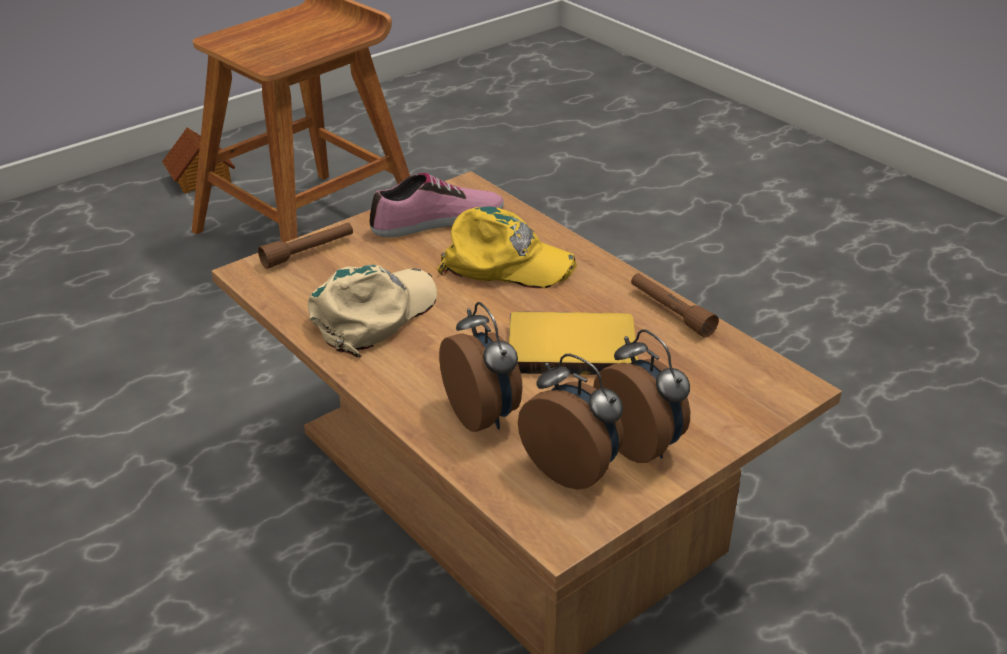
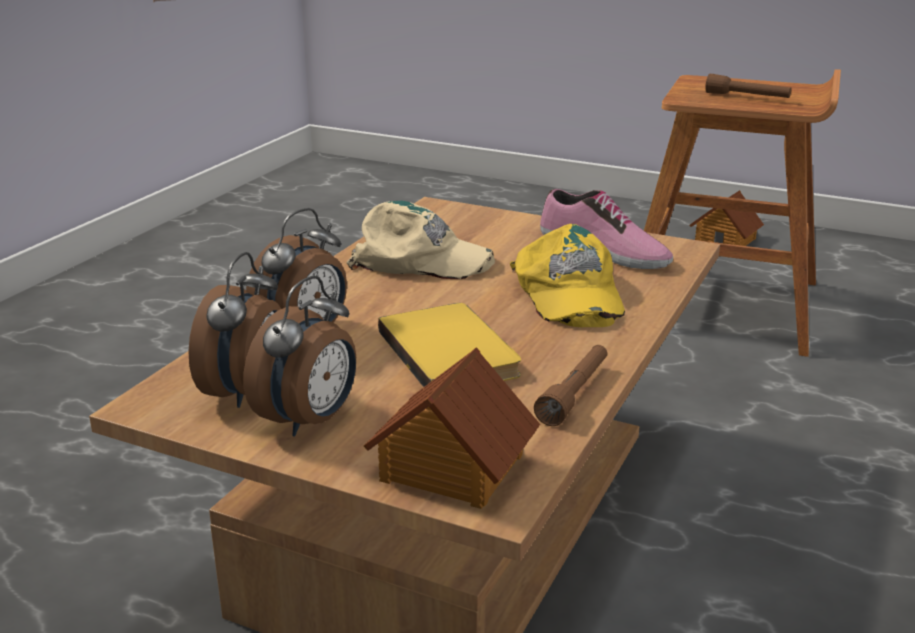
camera: 65 degrees right, 10 degrees down
(308, 252) = (487, 217): brown flashlight -> brown flashlight (747, 97)
(743, 393) = (451, 468): none -> toy house

